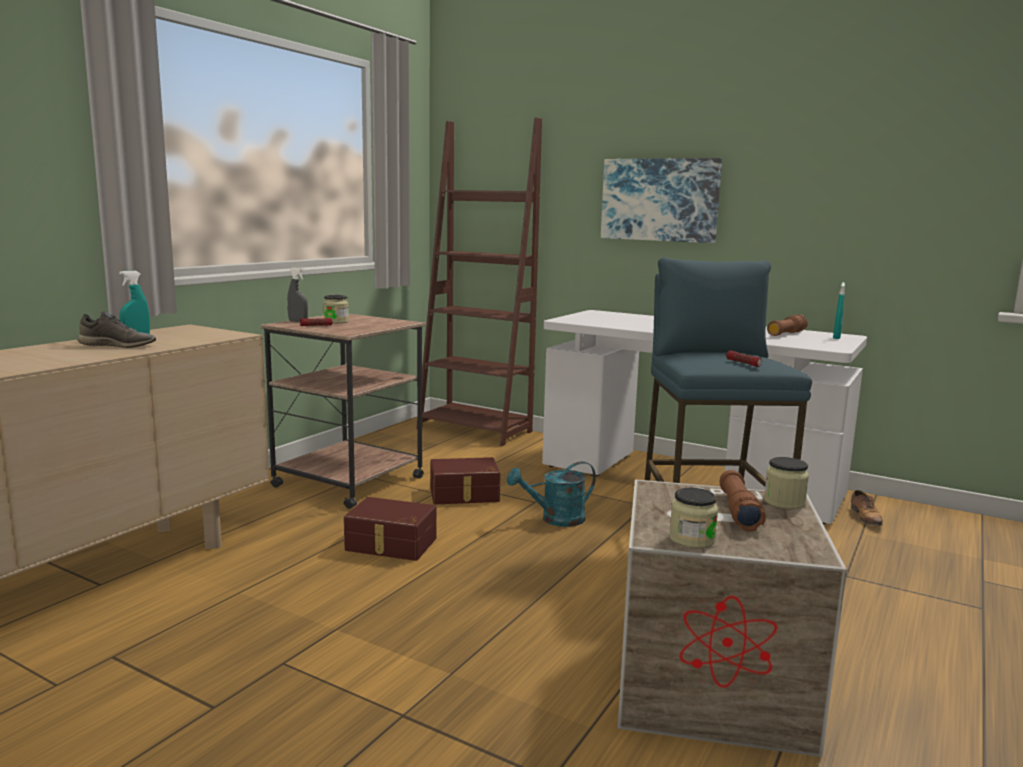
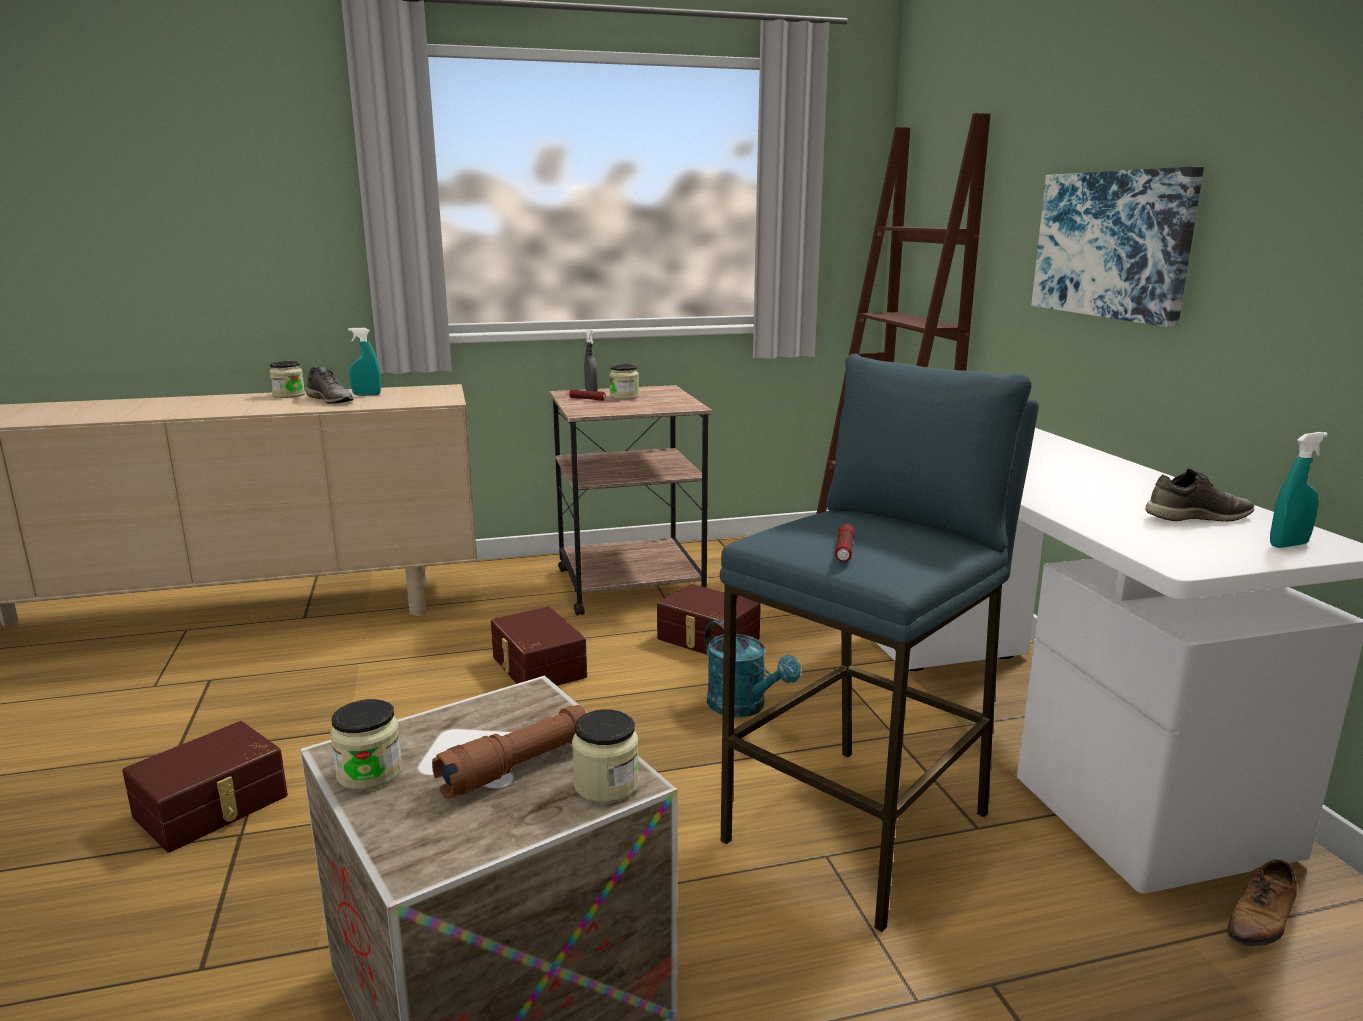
camera: 45 degrees right, 5 degrees up
(48, 347) = (289, 395): none -> jar
(341, 715) = (213, 807): none -> brown storage box
(555, 519) = (744, 707): turquoise watering can -> turquoise watering can turned 150 degrees counterclockwise
(786, 334) = (1196, 517): brown flashlight -> grey shoe

